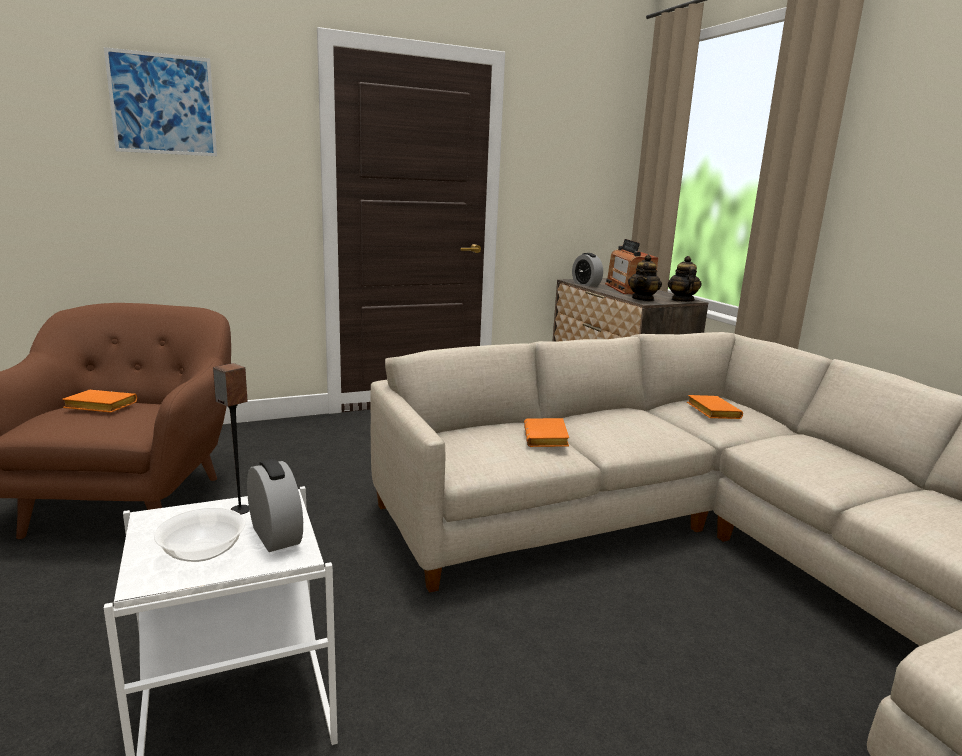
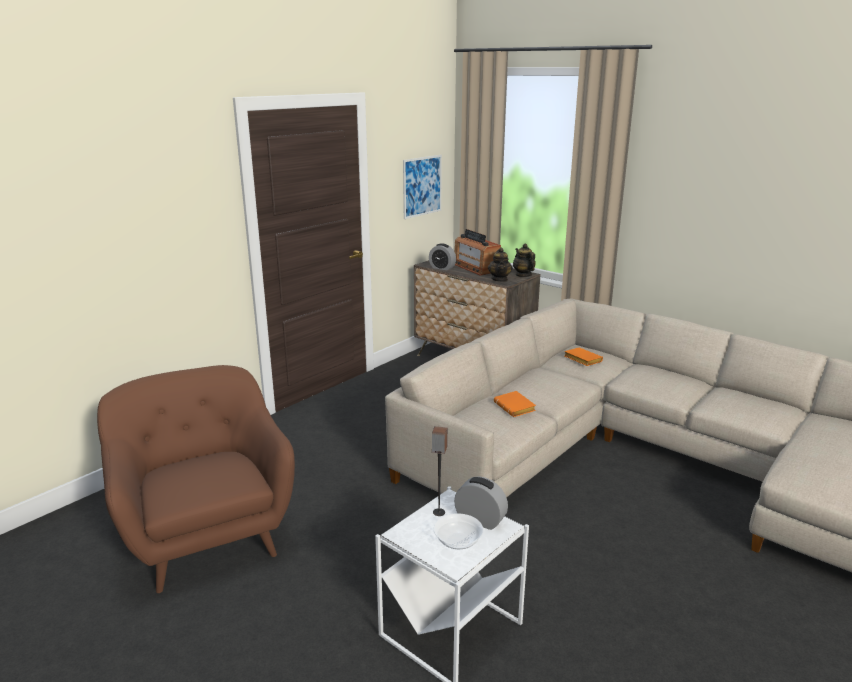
camera: 25 degrees left, 5 degrees up
(98, 407) = (192, 470): orange book -> none
(163, 104) = (122, 187): picture -> picture (422, 186)

